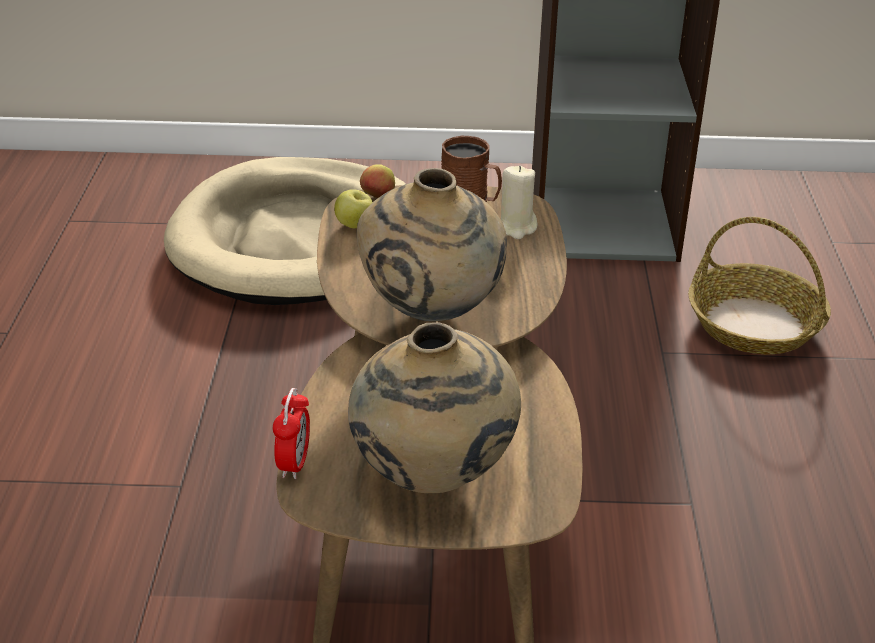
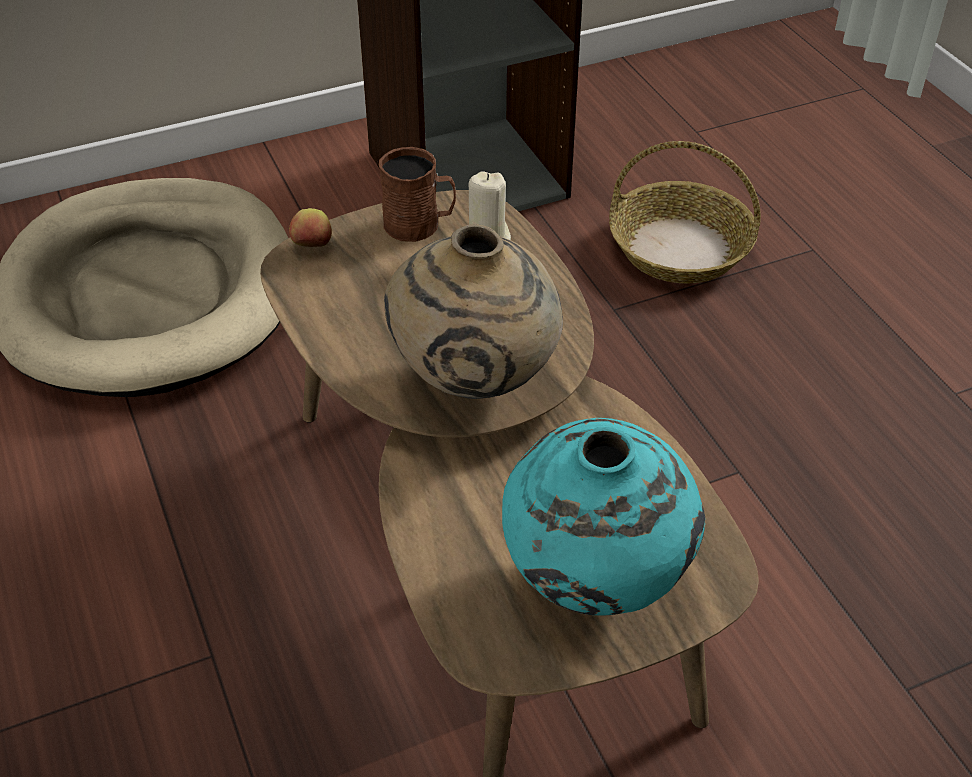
camera: 25 degrees left, 10 degrees up
(294, 464) = (438, 622): alarm clock -> none
(354, 225) = (311, 292): apple -> none
(434, 479) = (596, 583): beige vase -> turquoise vase

